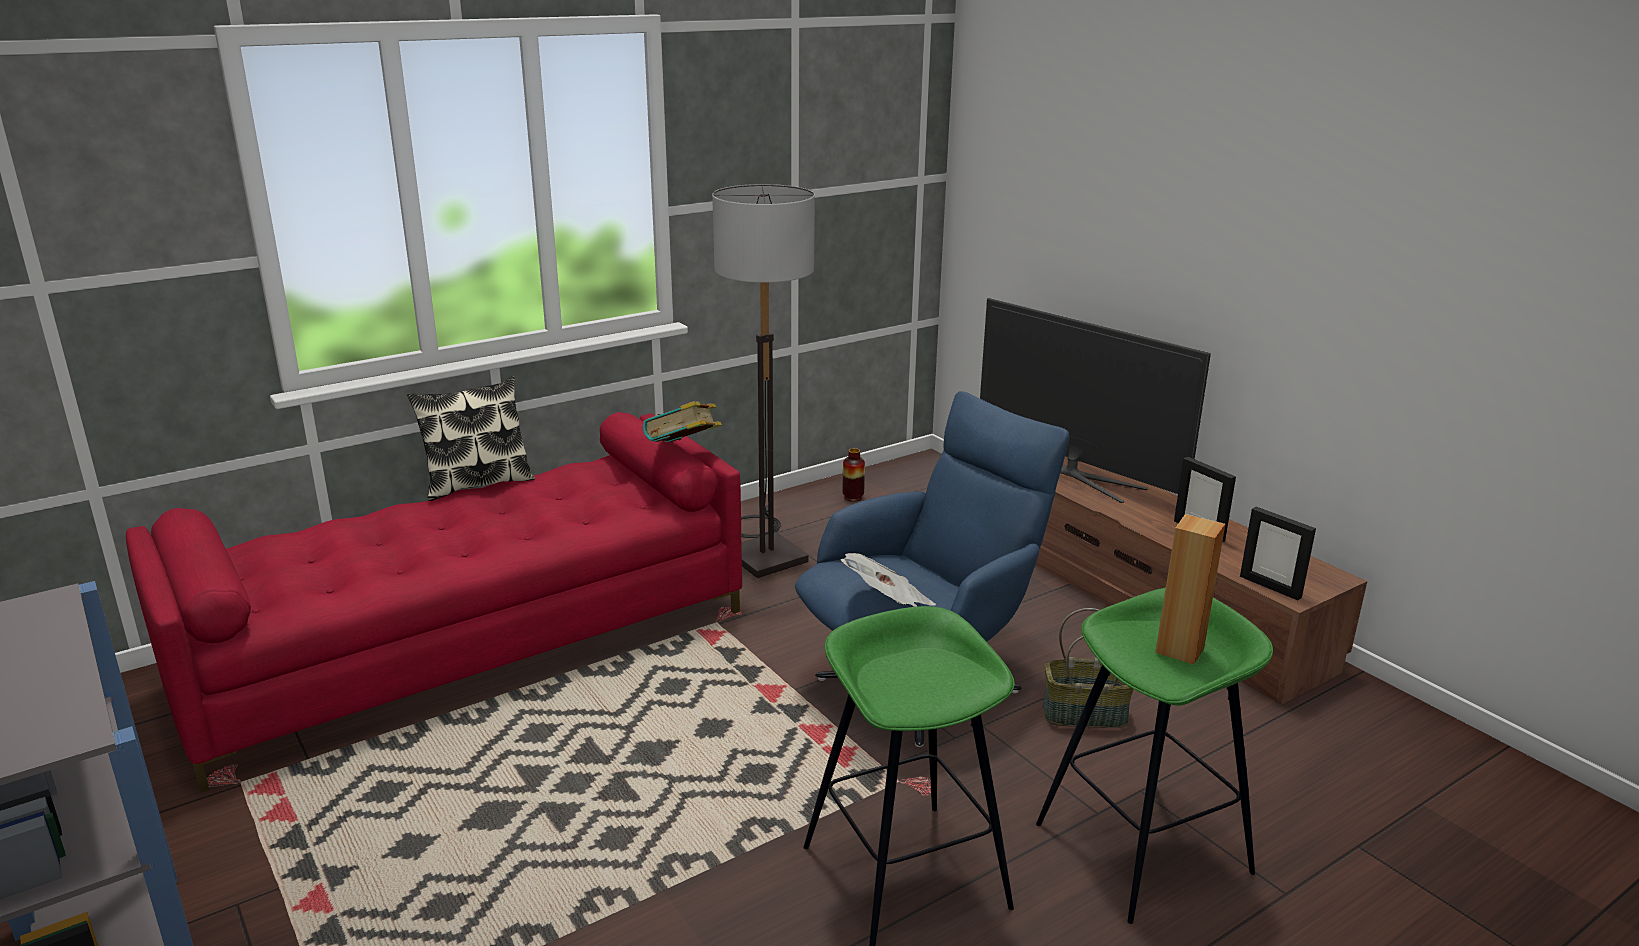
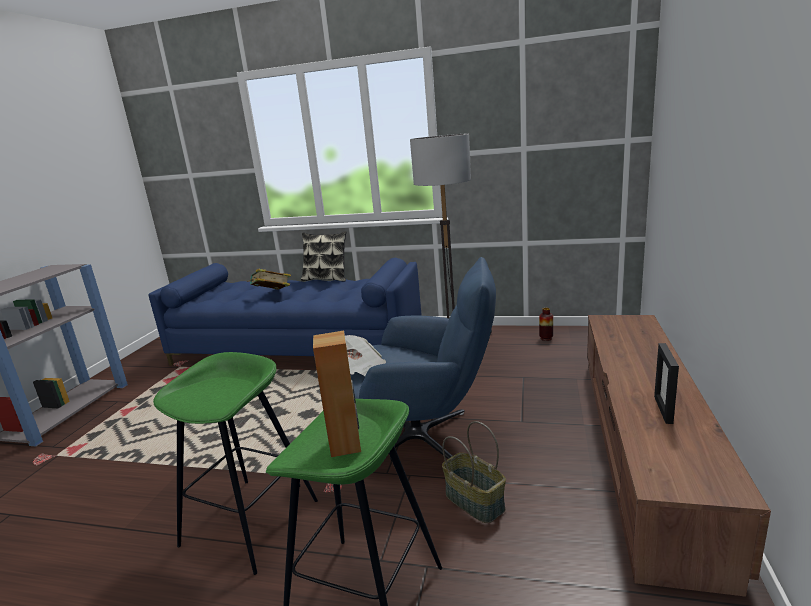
camera: 50 degrees right, 5 degrees down
(470, 646) = (298, 349): red sofa -> blue sofa
(683, 451) = (380, 275): book -> book (271, 293)
(1074, 474) = (632, 347): television -> none
(1271, 586) = (650, 469): picture frame -> none

